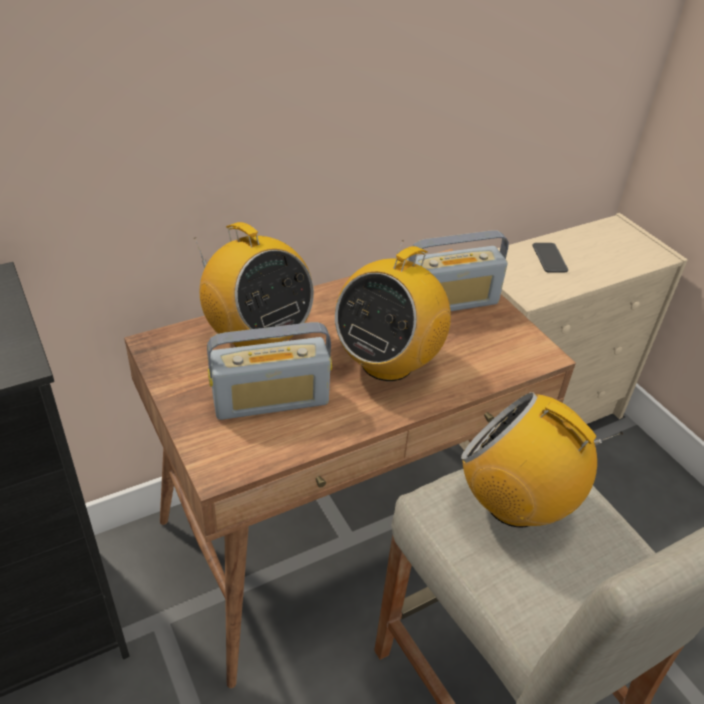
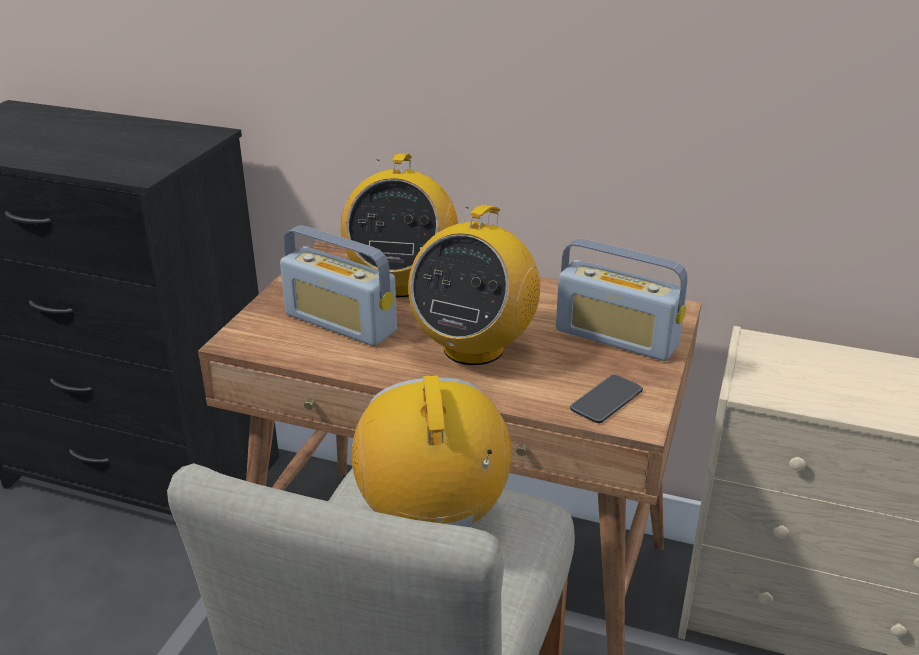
camera: 50 degrees right, 10 degrees down
(387, 362) = (473, 348): radio -> radio turned 60 degrees counterclockwise
(549, 258) = (839, 371): phone -> phone (606, 400)

